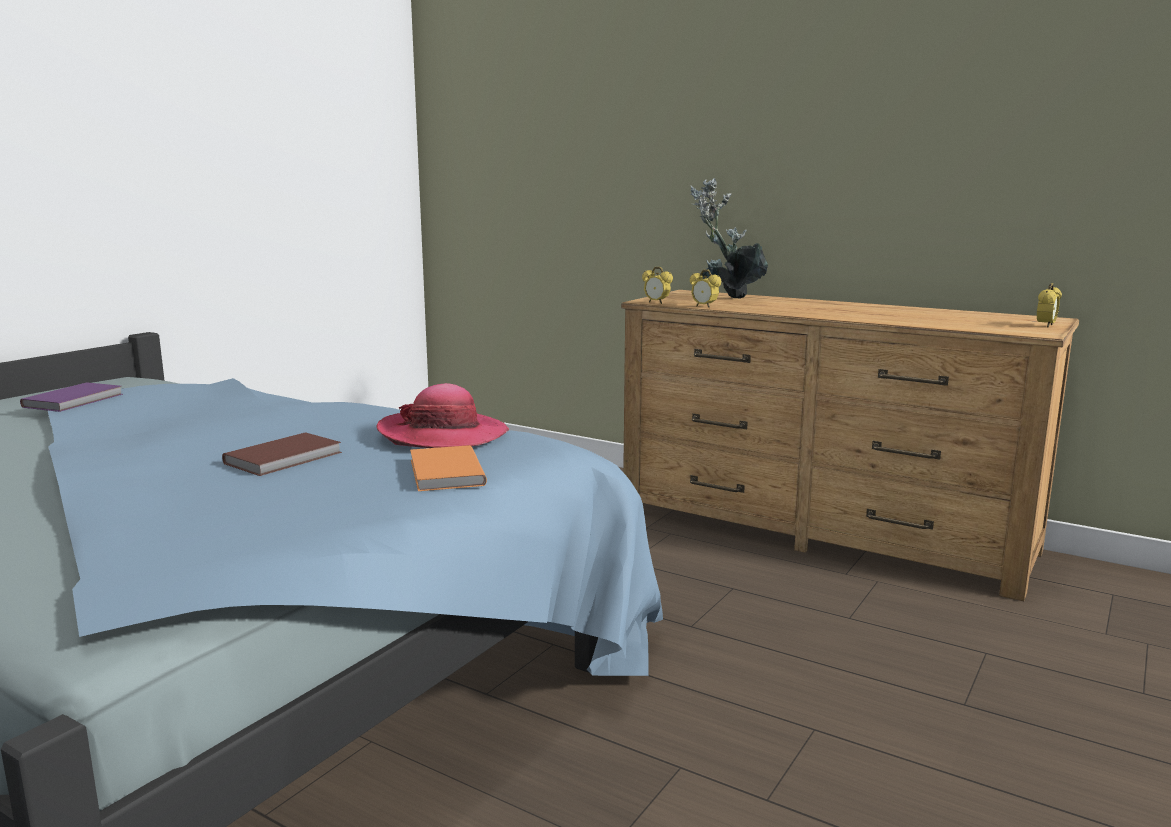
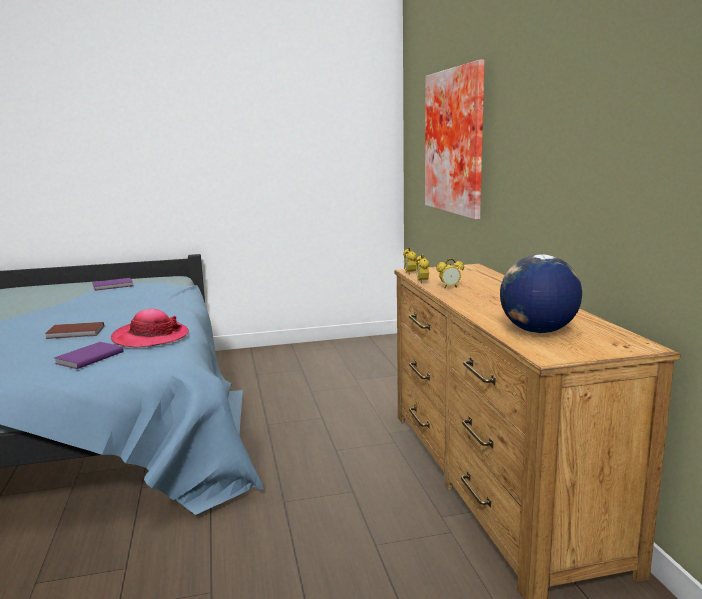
camera: 45 degrees right, 0 degrees up
(444, 473) = (88, 357): orange book -> purple book
(604, 133) = (457, 141): none -> picture
(726, 299) = (467, 277): potted plant -> none
(959, 322) = (537, 331): none -> globe
(1046, 326) = (595, 352): alarm clock -> alarm clock (450, 287)

